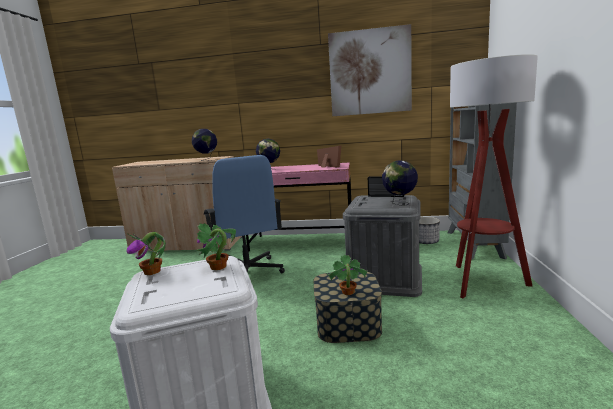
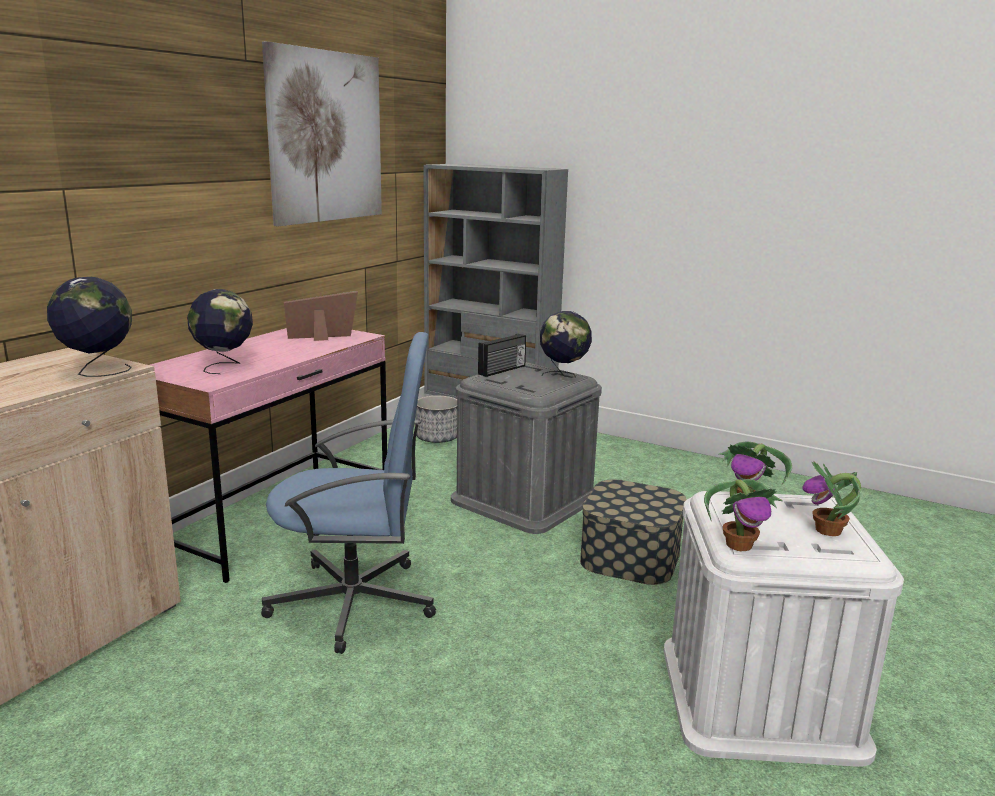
camera: 70 degrees left, 5 degrees up
(347, 292) = (659, 505): potted plant -> potted plant (828, 531)
(482, 282) = (596, 456): floor lamp -> none

